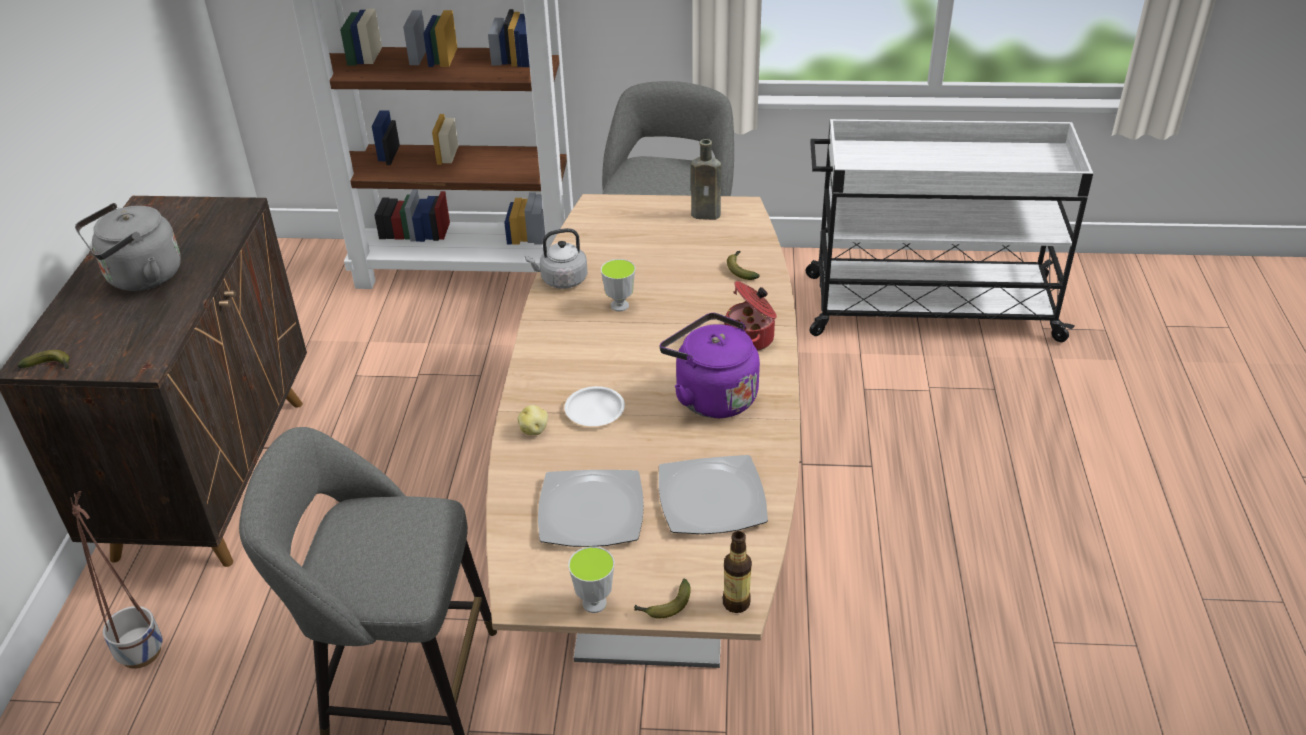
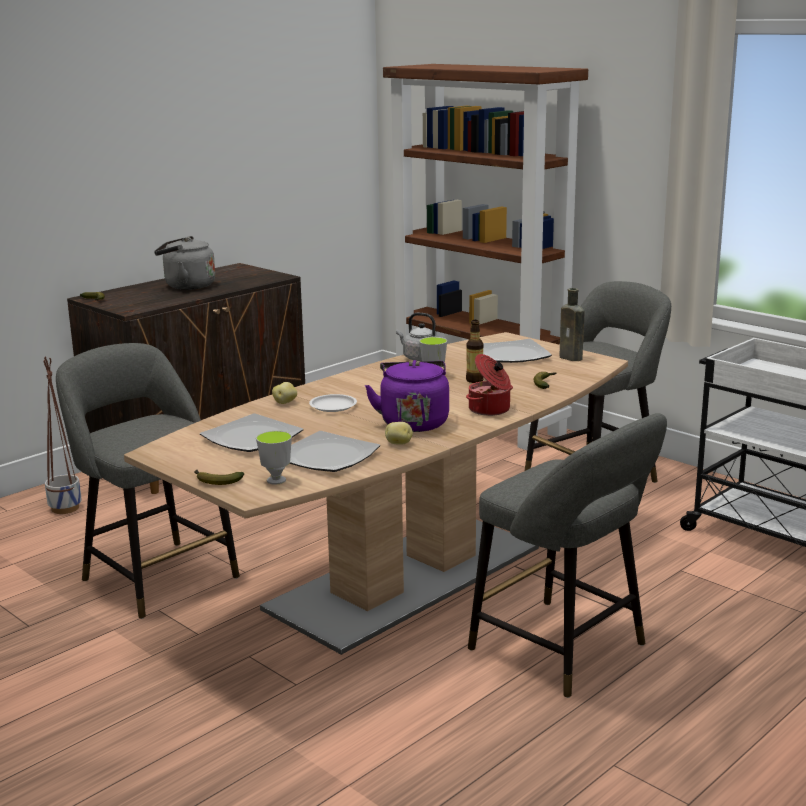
camera: 40 degrees right, 20 degrees down
(594, 603) = (184, 466): cup -> cup (276, 480)
(646, 234) = (512, 355): none -> plate
(736, 603) = (256, 495): bottle -> bottle (474, 380)
(747, 438) = (399, 443): none -> potato
(886, 540) = (565, 650): none -> grey stool

